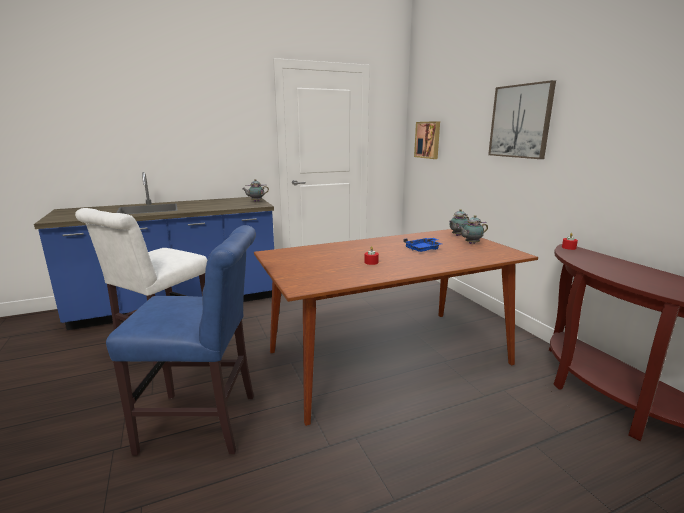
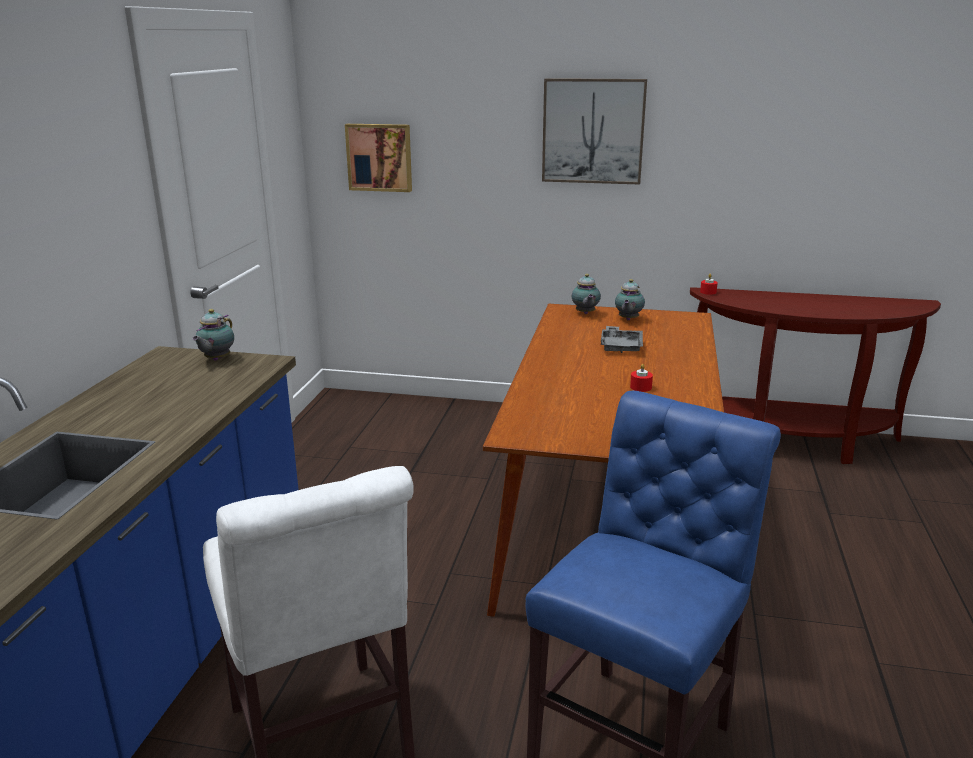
camera: 55 degrees left, 5 degrees up
(423, 249) = (620, 346): blue tray -> grey tray

